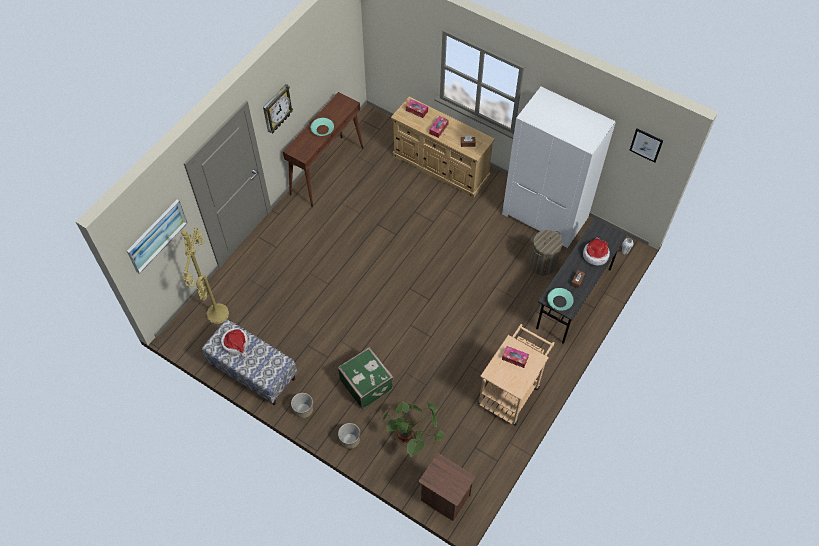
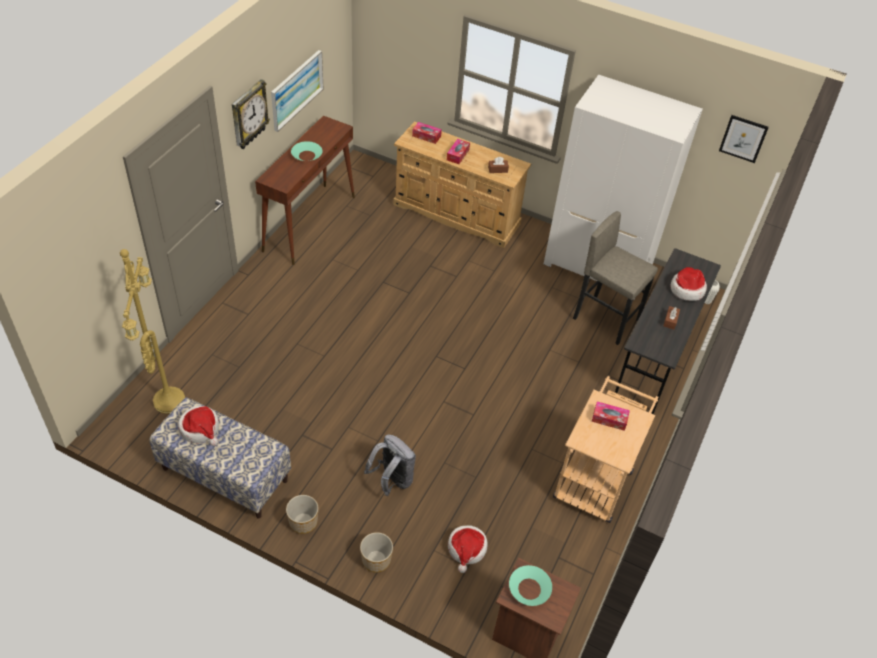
camera: 10 degrees left, 10 degrees down
(156, 235) = (81, 265): picture -> picture (296, 89)
(367, 383) = (392, 480): green suitcase -> grey backpack
(412, 437) = (466, 549): potted plant -> hat
(542, 264) = (606, 319): laundry basket -> grey stool
(559, 301) = (653, 346): turquoise bowl -> turquoise bowl (529, 589)

